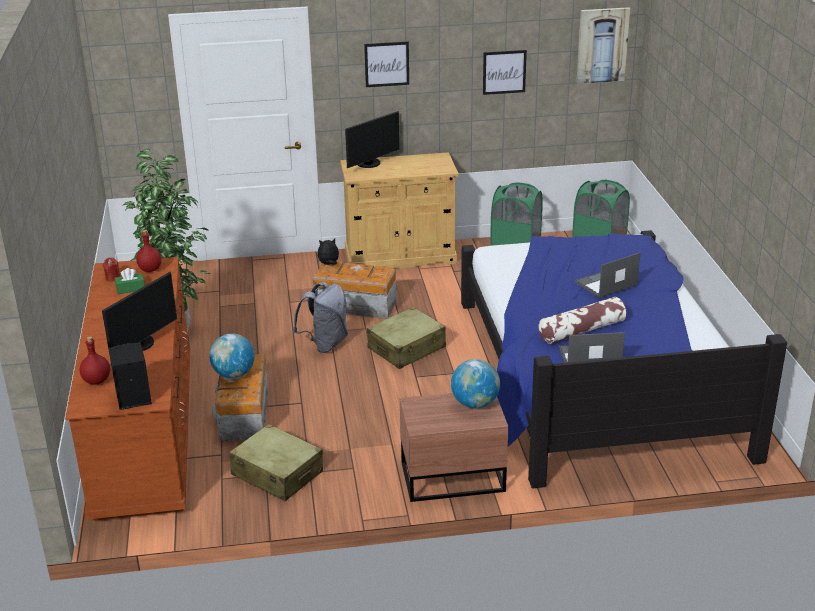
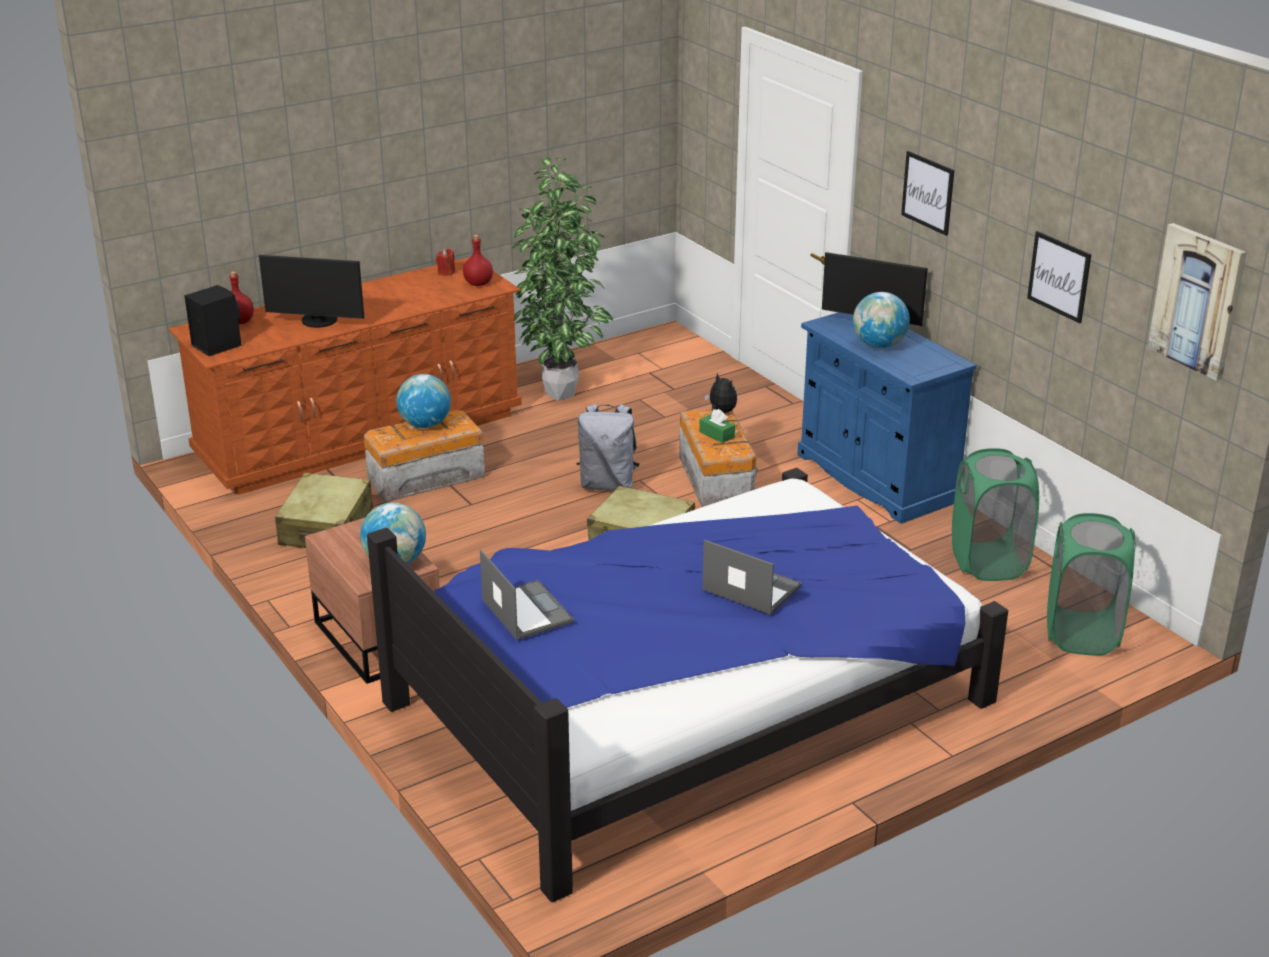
camera: 65 degrees right, 0 degrees up
(130, 289) = (429, 286): green tissue box -> green tissue box (716, 434)
(399, 169) = (879, 345): none -> globe
(400, 256) = (876, 478): beige cabinet -> blue cabinet
(581, 330) = (602, 594): pillow -> none

